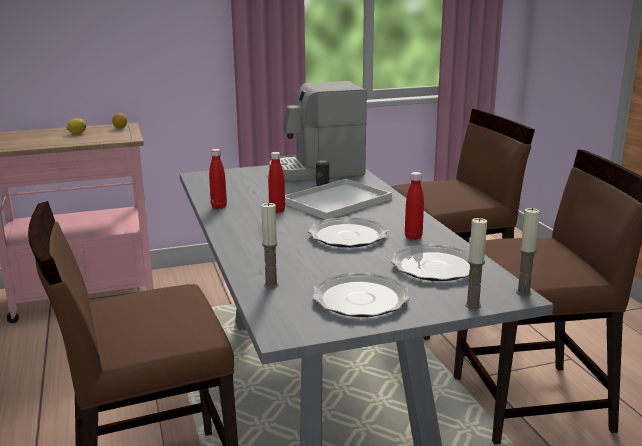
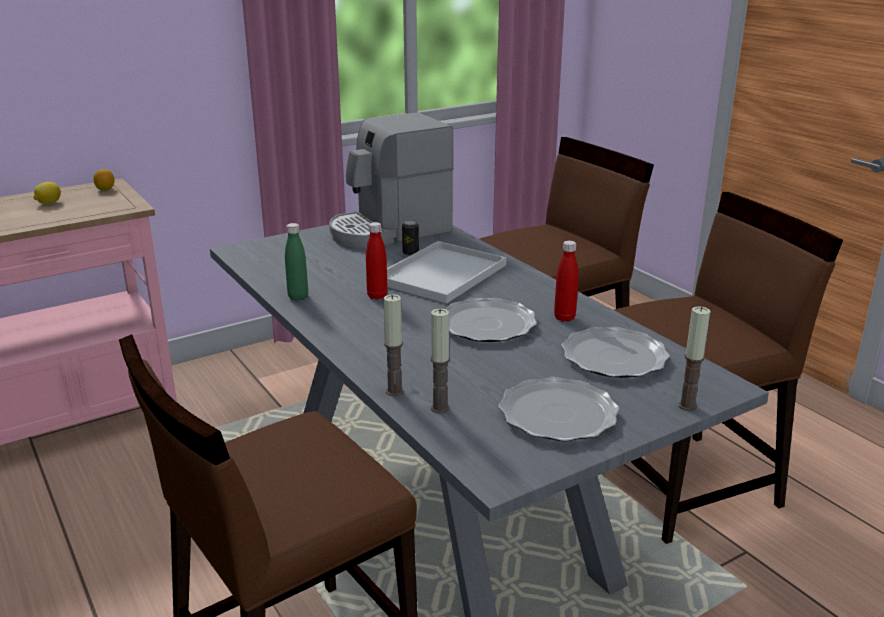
camera: 15 degrees left, 5 degrees up
(219, 206) = (298, 297): red bottle -> green bottle
(523, 293) = (730, 381): candle -> candle (394, 391)

